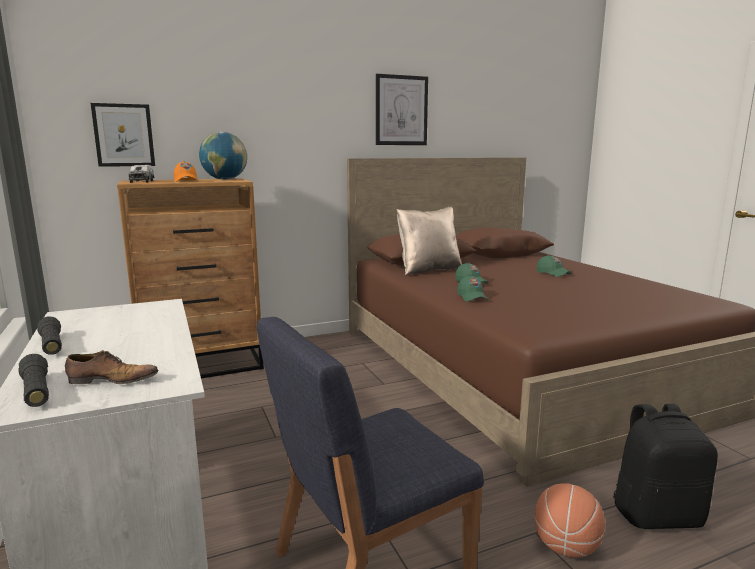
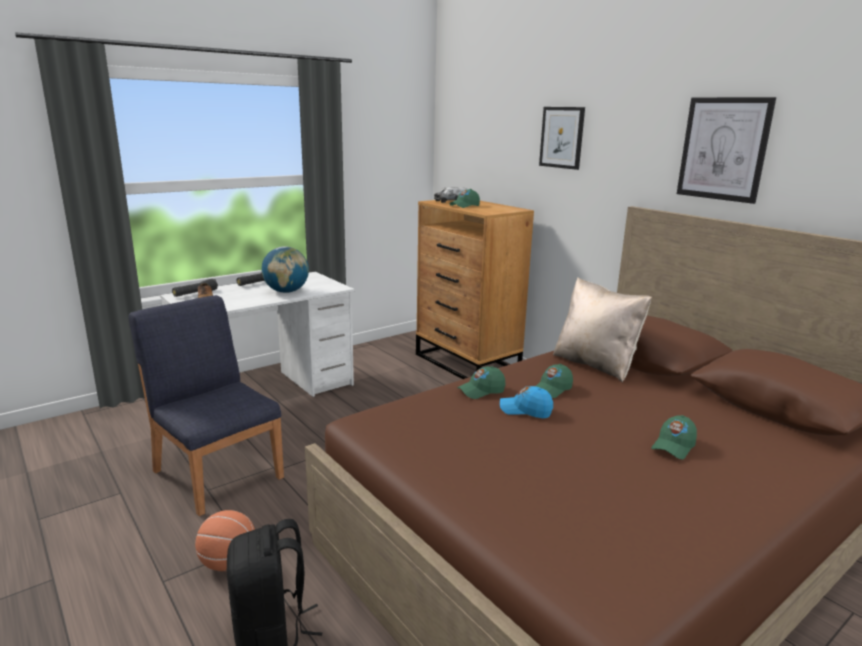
camera: 75 degrees right, 5 degrees up
(124, 135) = (474, 161): picture -> picture (562, 137)
(186, 181) = (464, 206): orange cap -> green cap
(225, 179) = (502, 209): globe -> globe (286, 291)
(507, 291) = (525, 410): none -> blue cap

